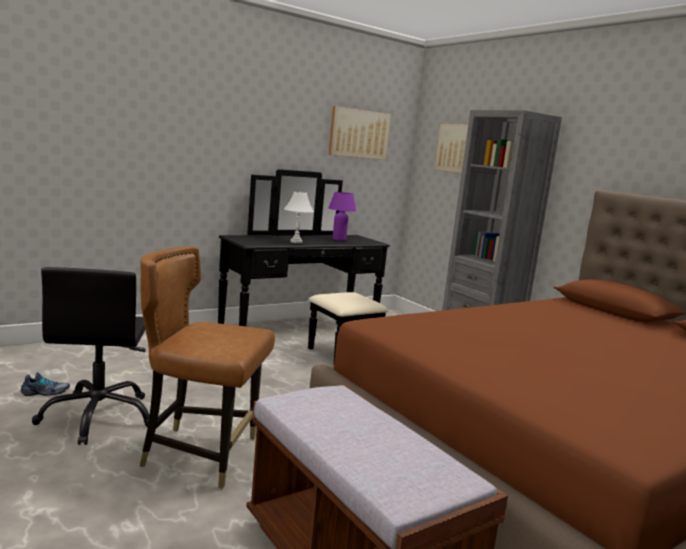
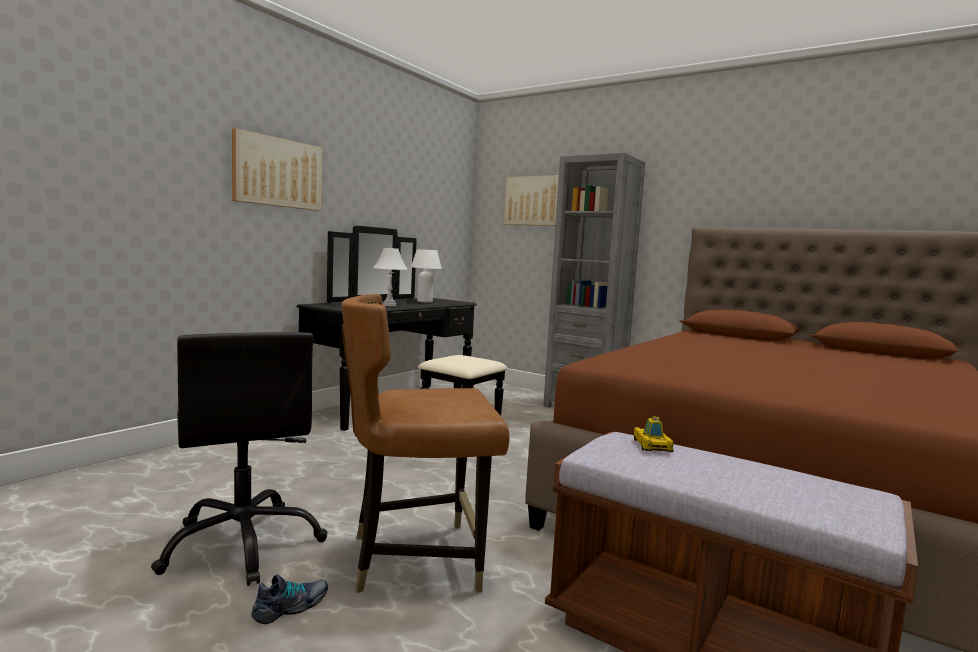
camera: 20 degrees left, 5 degrees down
(45, 392) = (137, 529): shoe -> shoe (292, 607)
(339, 239) = (424, 301): purple table lamp -> white table lamp
(341, 402) = (652, 446): none -> toy car
(359, 133) = (427, 188): picture -> picture (278, 172)

